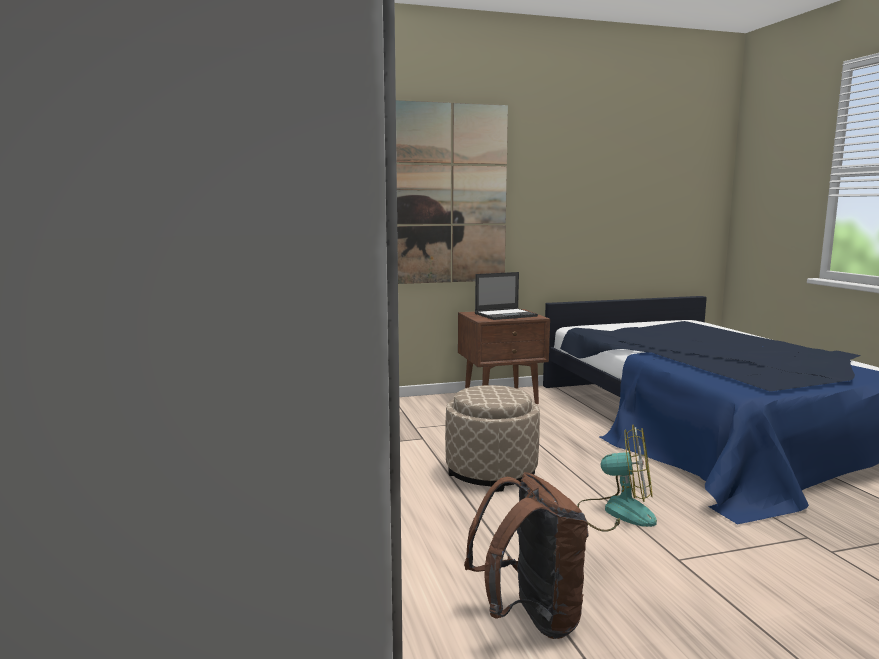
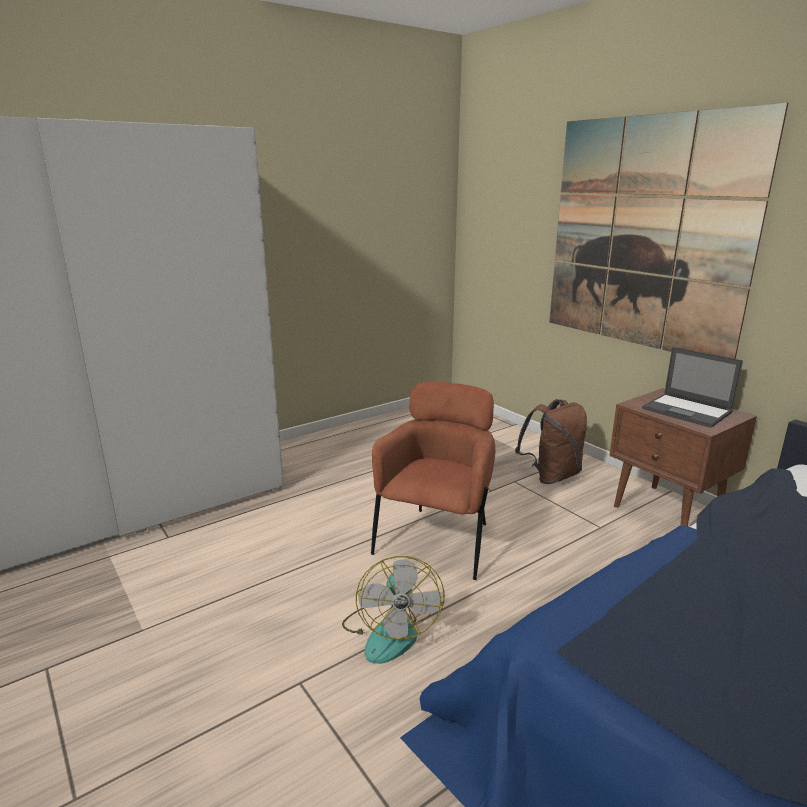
camera: 70 degrees right, 10 degrees up
(491, 472) = (437, 540): beige ottoman -> brown armchair
(529, 618) = (190, 598): brown backpack -> brown backpack (551, 476)

